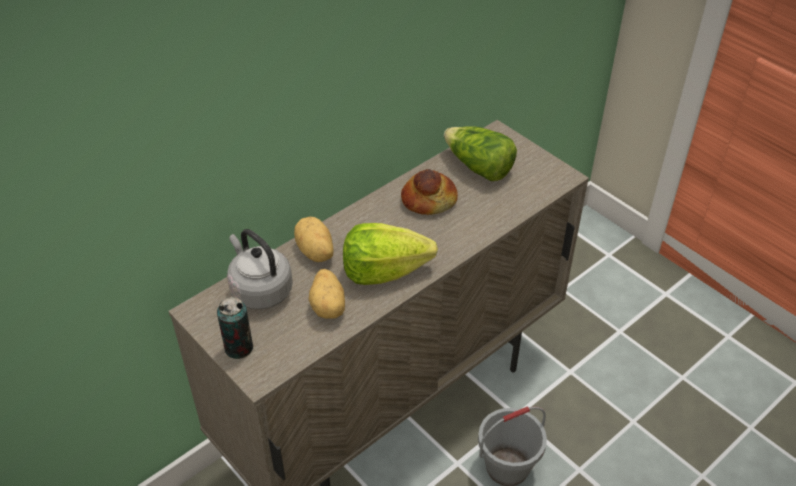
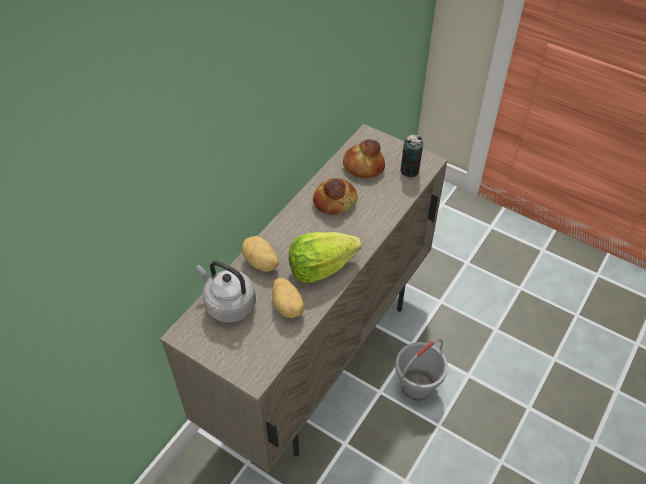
camera: 15 degrees left, 5 degrees up
(239, 348) = (229, 357): can -> can (409, 171)
(478, 167) = (363, 166): lettuce -> bread

